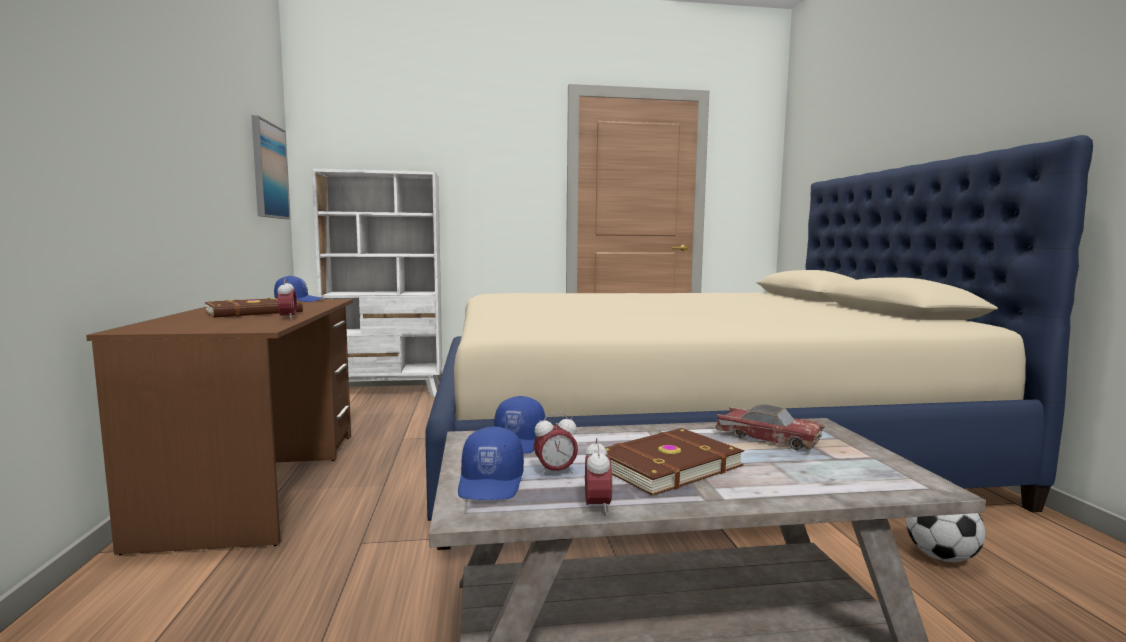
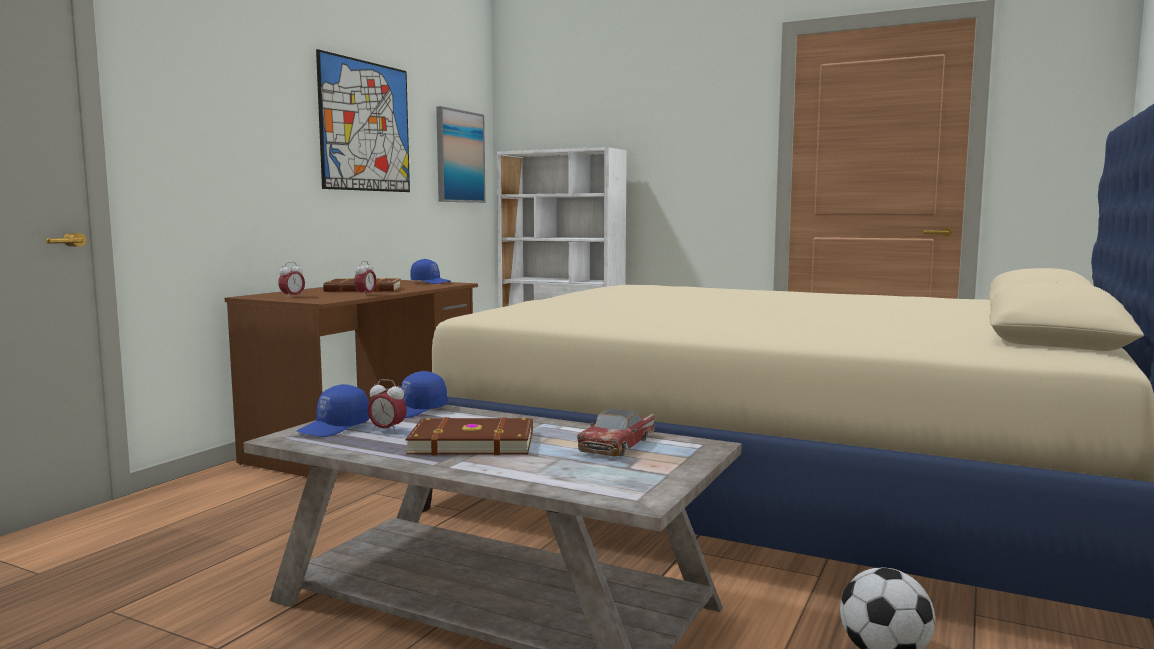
camera: 35 degrees right, 0 degrees up
(200, 125) = (365, 126): none -> picture
(597, 507) = (356, 452): alarm clock -> alarm clock (292, 297)
(768, 438) = (617, 444): toy car -> toy car turned 45 degrees clockwise

